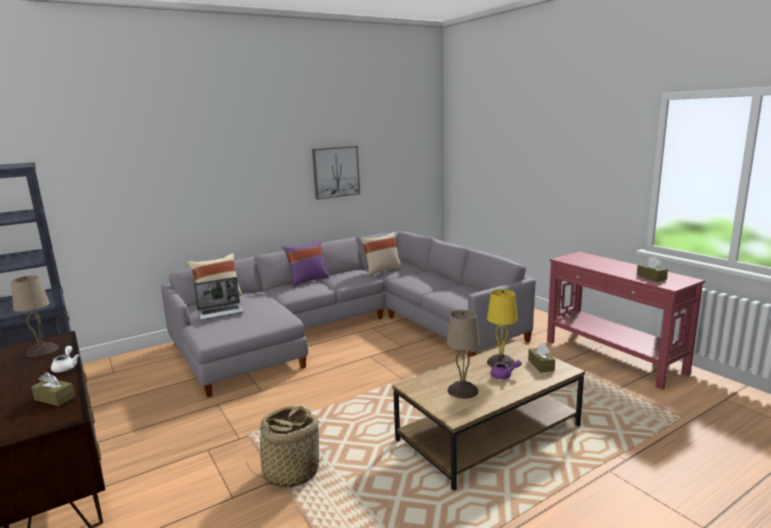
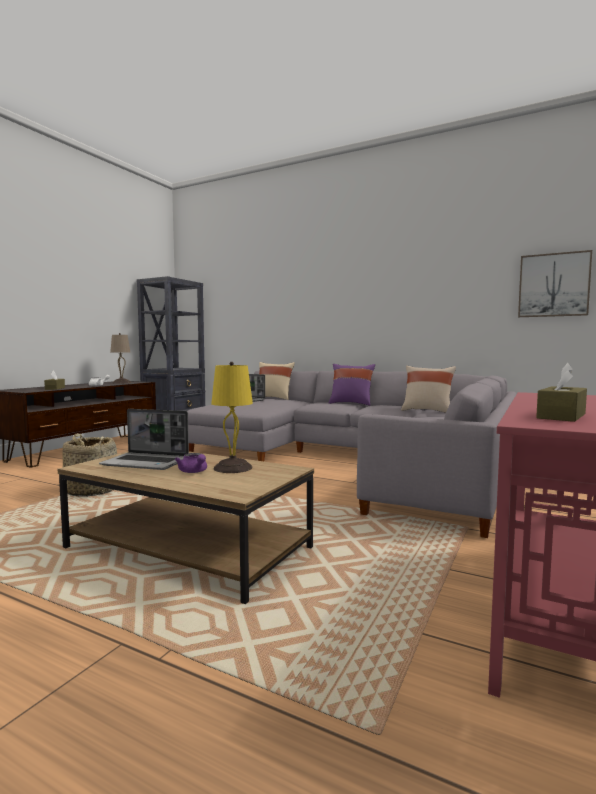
camera: 60 degrees right, 10 degrees down
(336, 172) = (426, 298): picture -> picture (553, 285)
(462, 390) = (147, 463): beige table lamp -> laptop
(541, 365) = (242, 482): brown tissue box -> none

